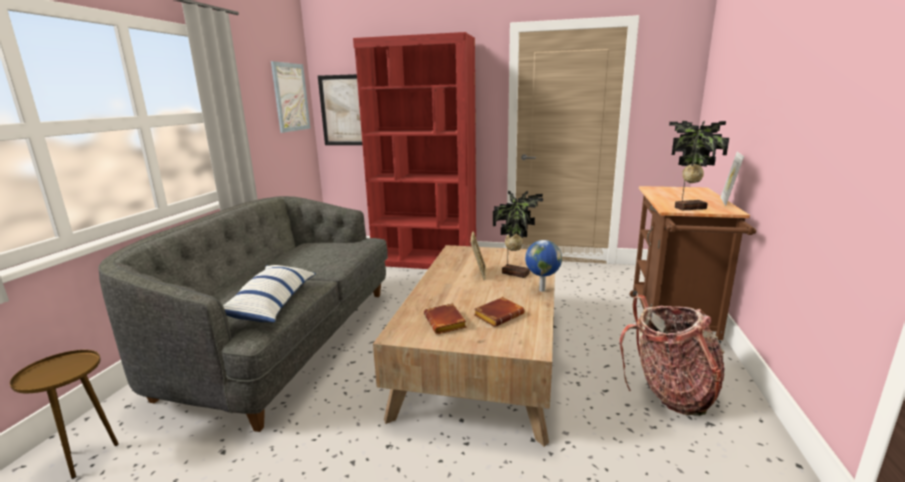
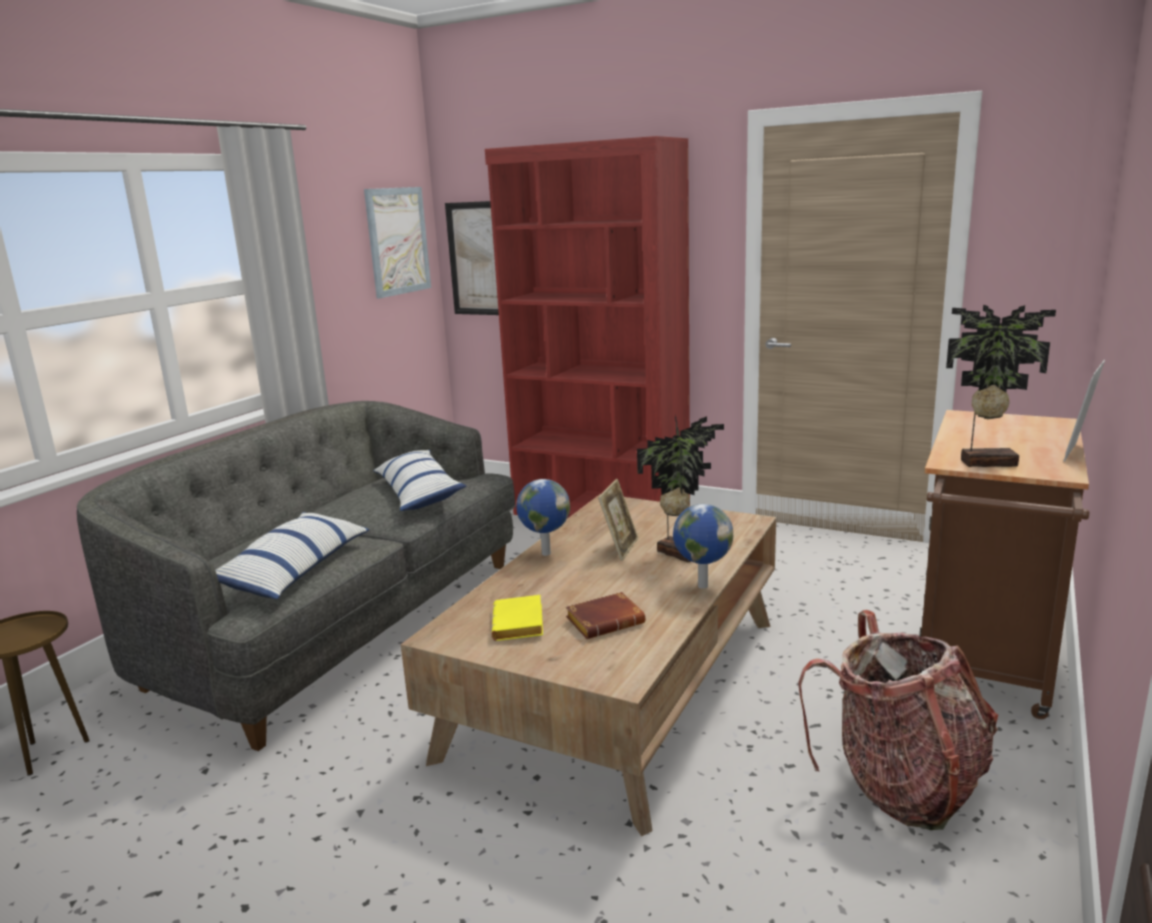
camera: 15 degrees right, 0 degrees up
(333, 251) = (418, 493): none -> pillow
(434, 280) = (545, 553): none -> globe
(446, 323) = (520, 625): brown book -> yellow book

